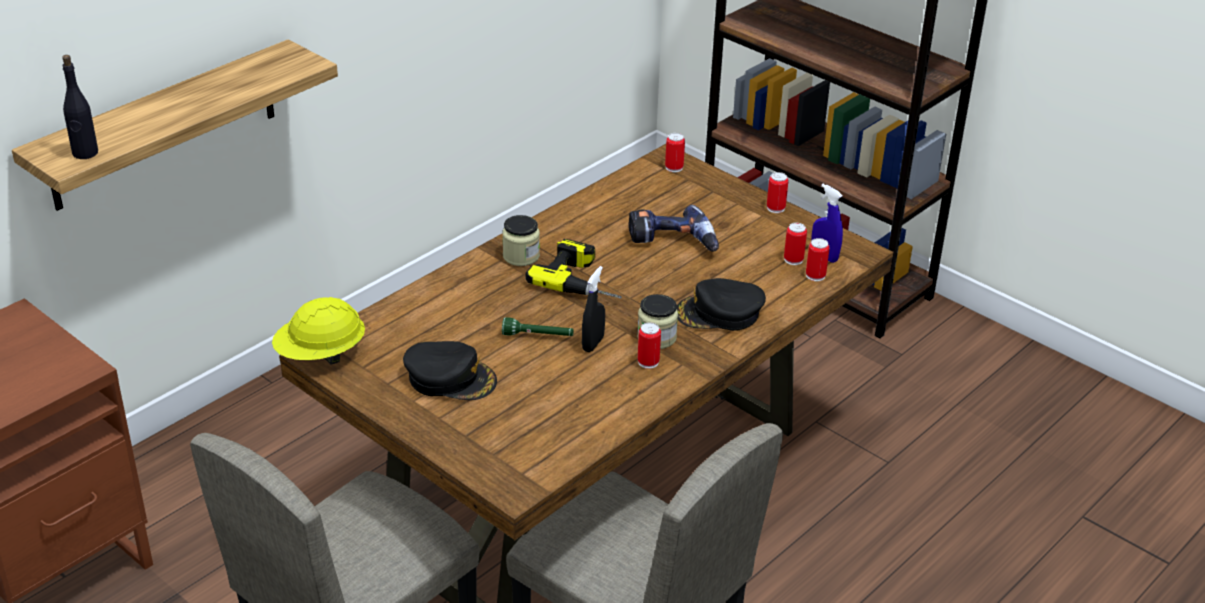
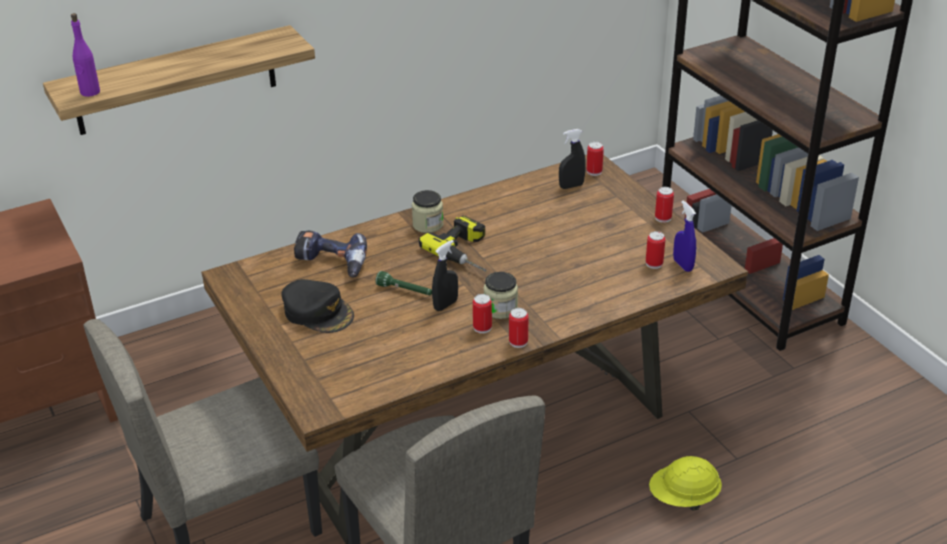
camera: 20 degrees right, 0 degrees up
(85, 153) = (90, 92): black bottle -> purple bottle
(321, 355) = (231, 277): yellow hard hat -> yellow hard hat (683, 498)
(658, 187) = (571, 186): none -> black spray bottle
(672, 243) = (557, 234): power drill -> power drill (331, 264)
(719, 313) = (565, 298): black cap -> none
(815, 275) = (666, 280): can -> can (518, 342)

